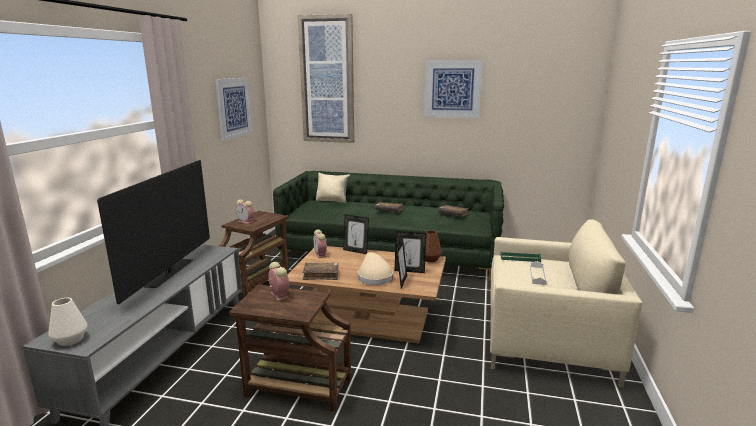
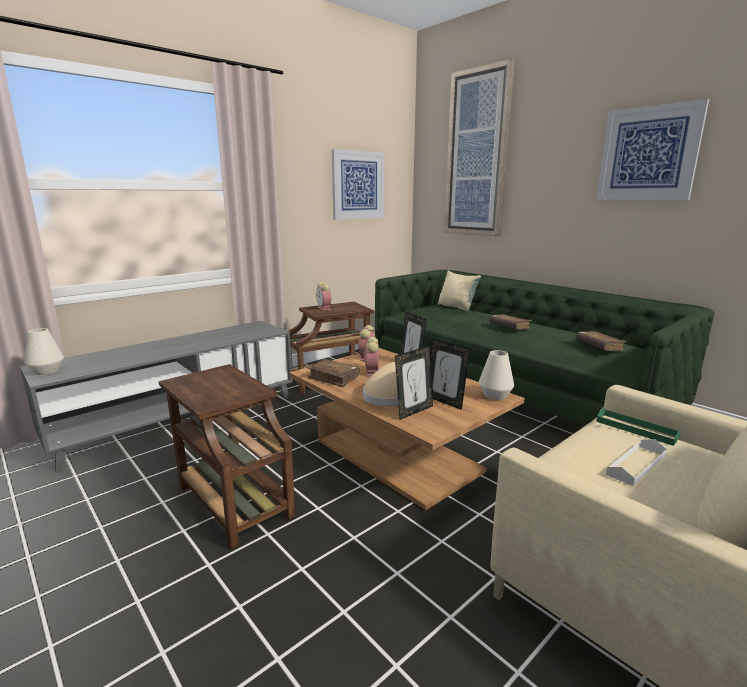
camera: 35 degrees right, 0 degrees up
(170, 273) = (200, 339): television -> none
(278, 295) = (225, 379): alarm clock -> alarm clock (371, 372)
(430, 259) = (495, 395): brown vase -> white vase

